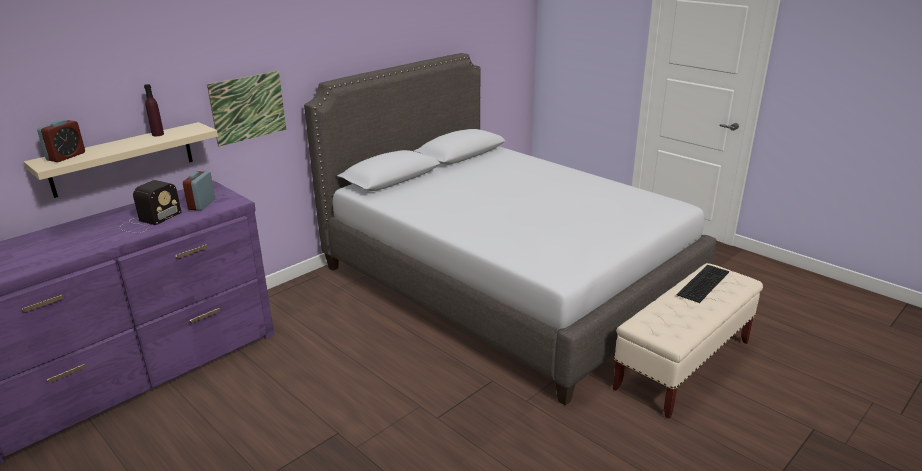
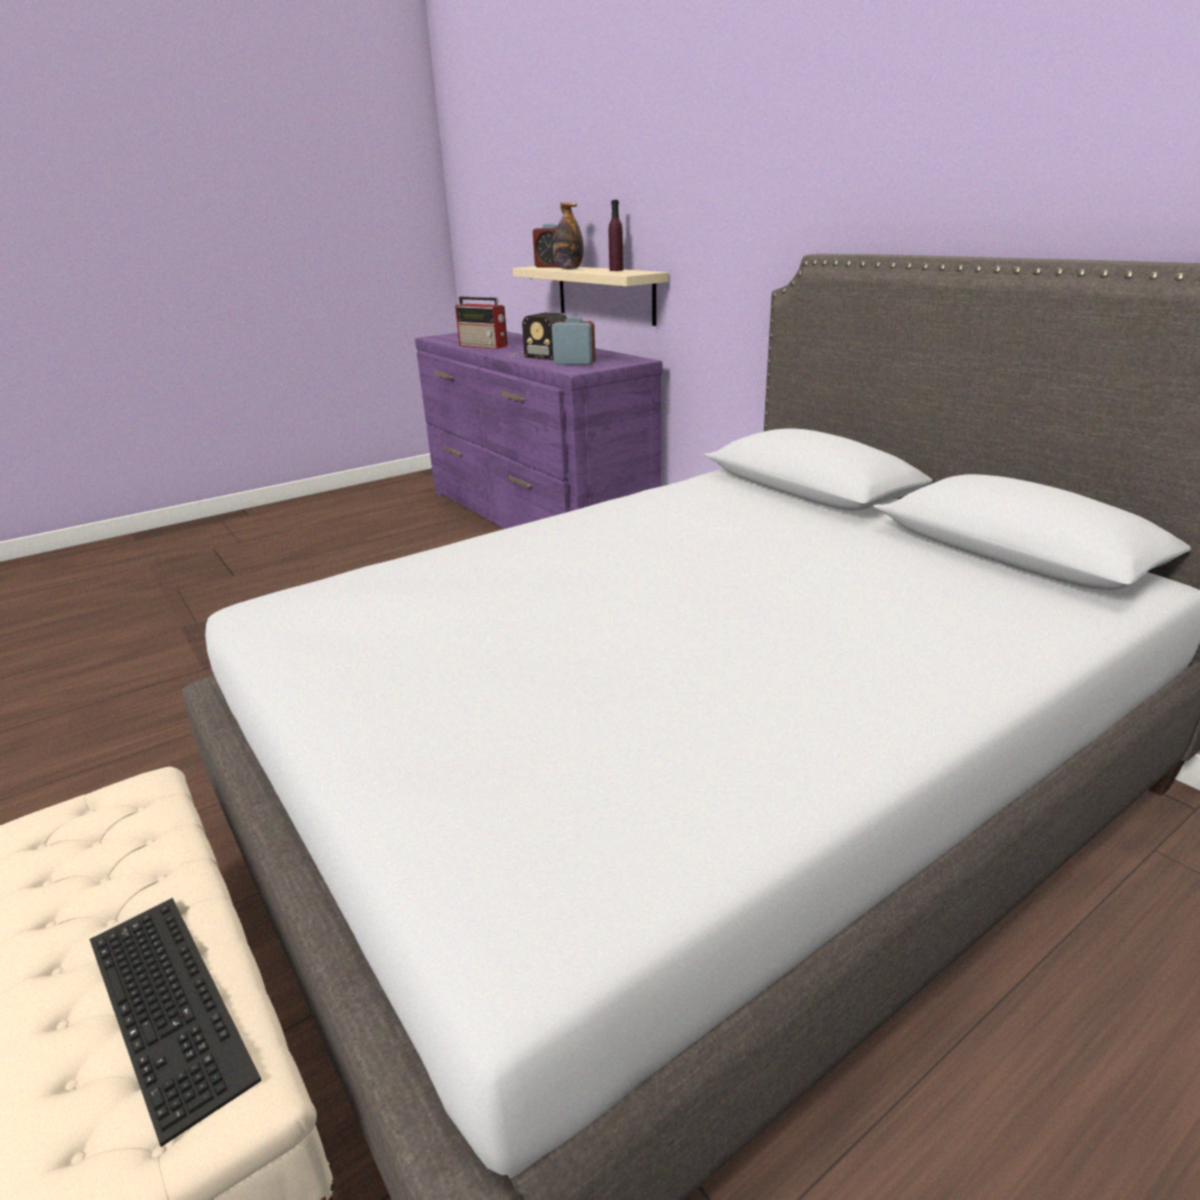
camera: 100 degrees right, 0 degrees up
(59, 252) = (484, 346): none -> radio
(108, 149) = (569, 269): none -> bottle
(248, 107) = (722, 270): picture -> none

